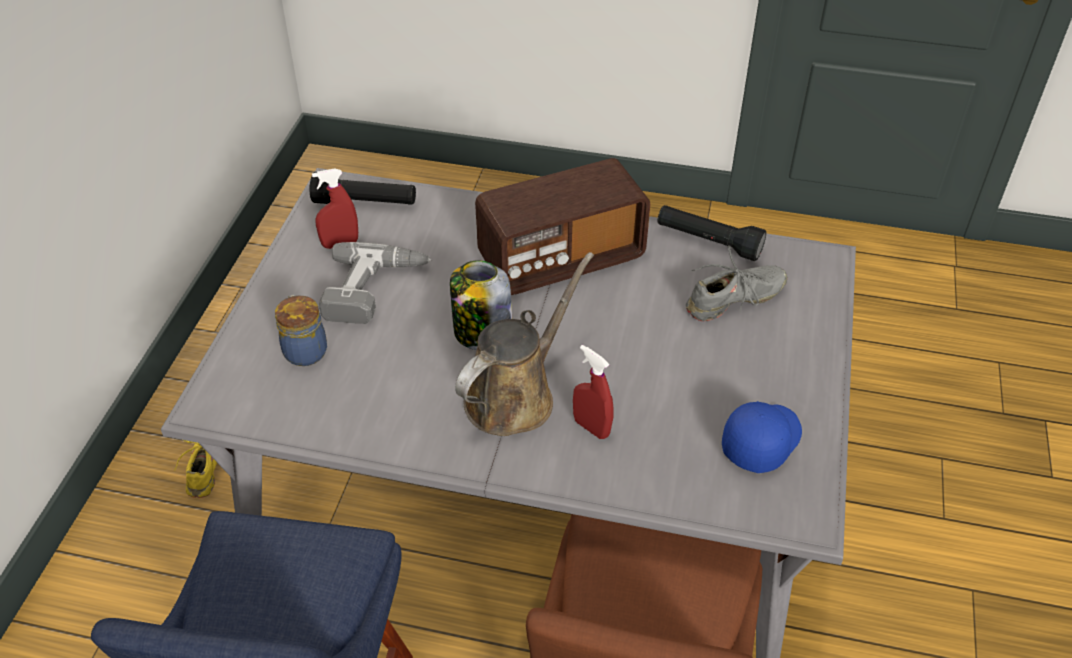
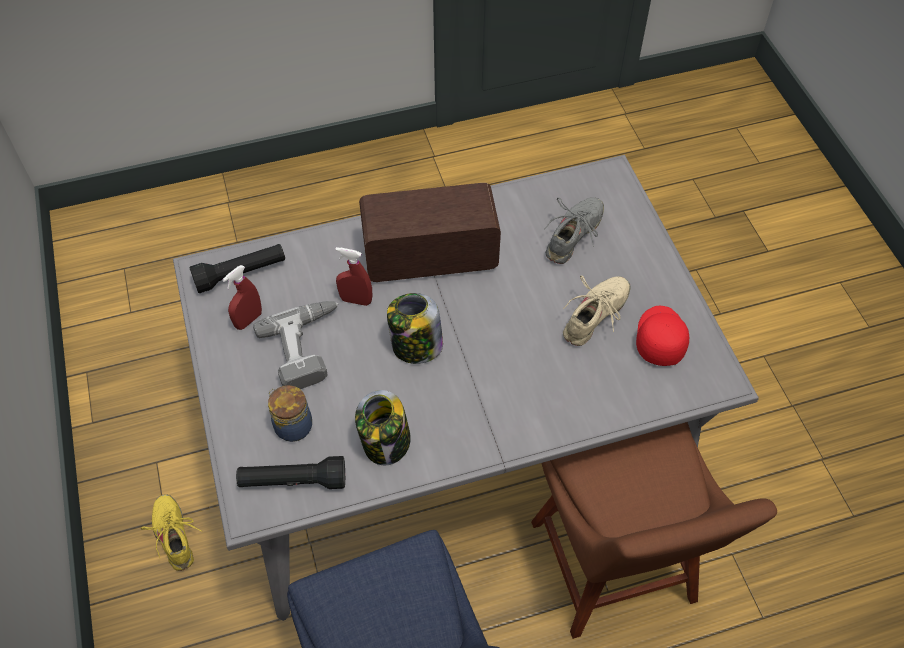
camera: 30 degrees left, 10 degrees up
(381, 407) = (386, 443): none -> jar
(515, 395) = (476, 385): brown watering can -> none
(561, 259) = (430, 257): radio -> radio turned 135 degrees counterclockwise
(591, 427) = (545, 384): red spray bottle -> red spray bottle (356, 300)
(701, 386) = (596, 316): none -> beige shoe
(708, 242) = (525, 195): black flashlight -> black flashlight (293, 481)
(760, 440) = (659, 338): blue cap -> red cap

